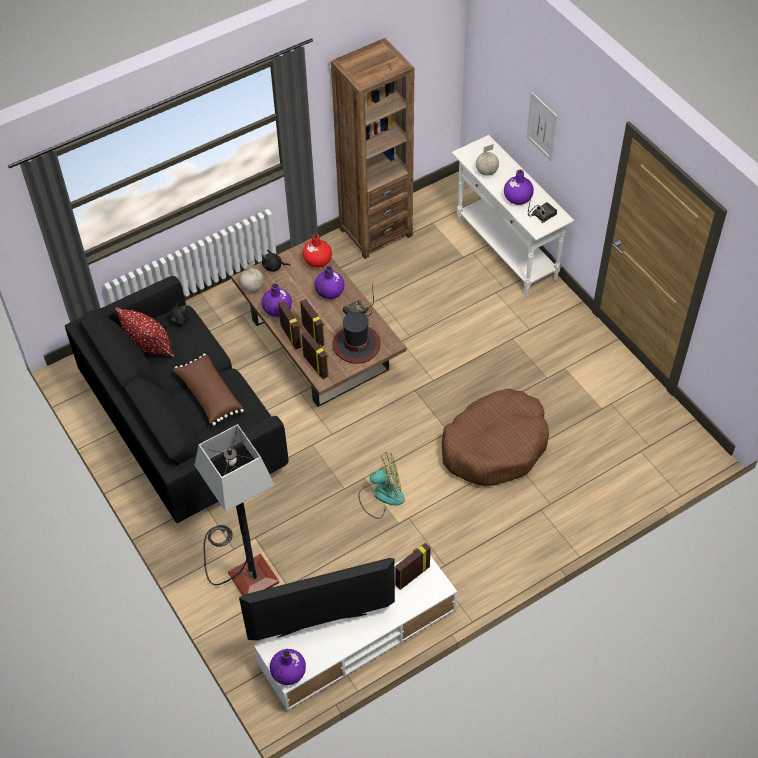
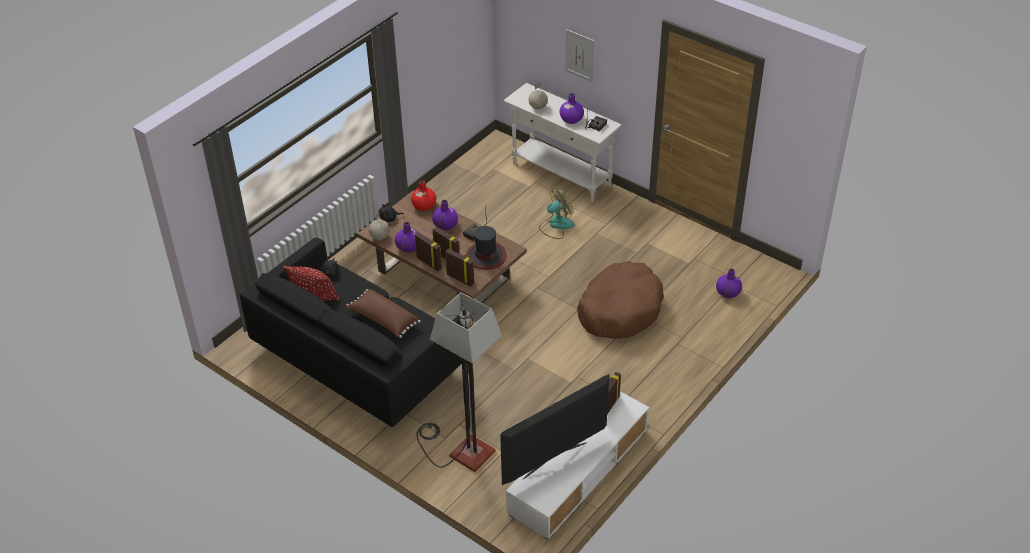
camera: 20 degrees left, 10 degrees down
(289, 673) = (545, 501): purple vase -> purple vase (728, 293)
(375, 232) = (450, 186): brown bookcase -> none
(381, 495) = (547, 367): fan -> fan (556, 225)

